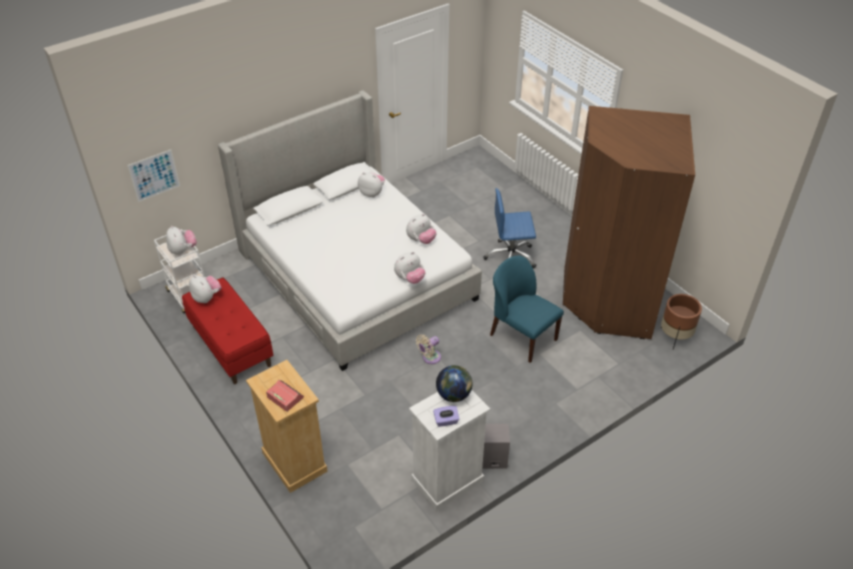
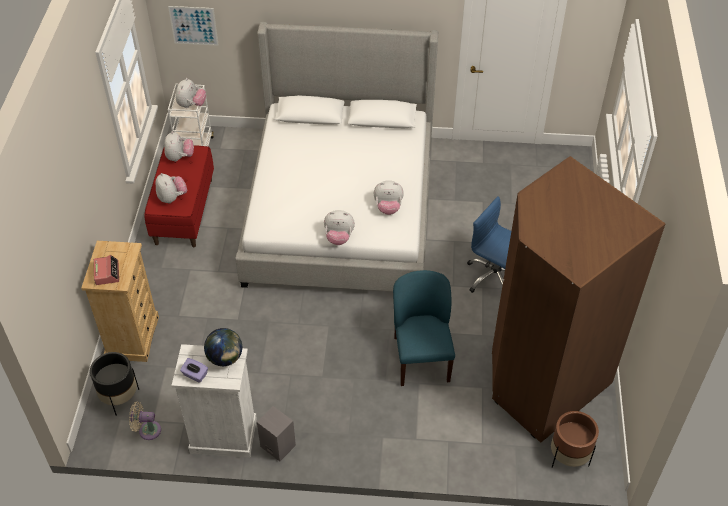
camera: 40 degrees right, 5 degrees up
(335, 512) = (120, 397): none -> black planter
(372, 193) = (395, 138): plush toy -> plush toy (172, 198)
(429, 358) = (321, 323): beige fan -> beige fan (147, 430)

